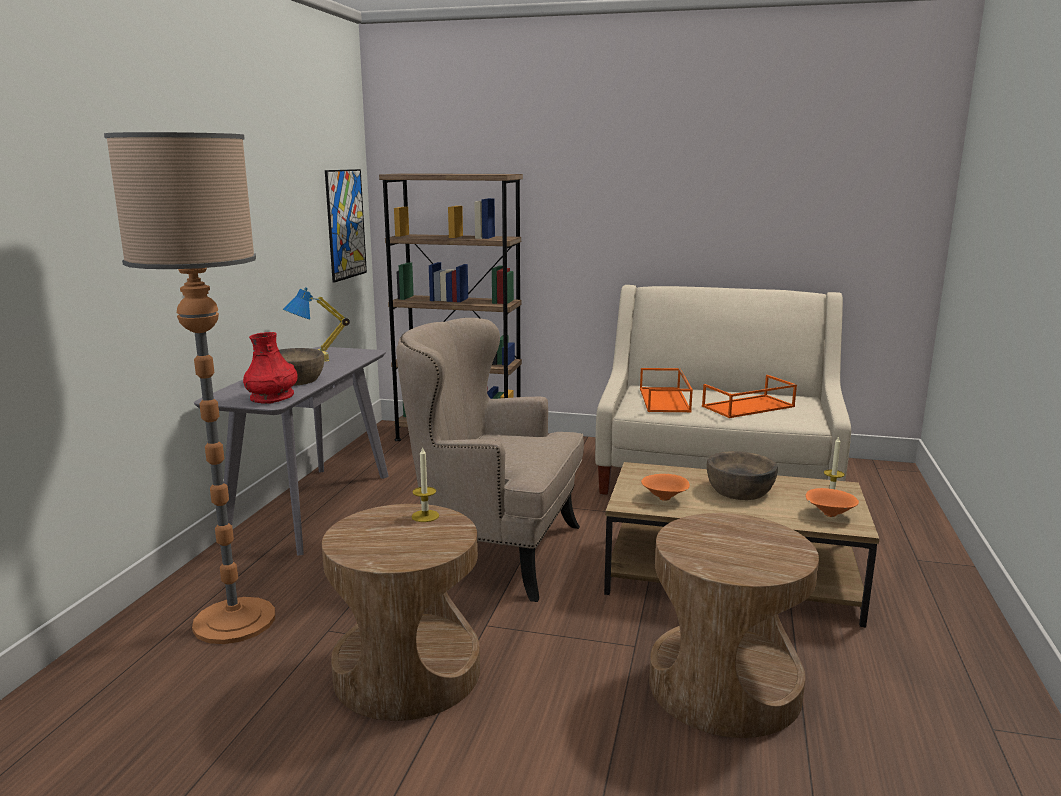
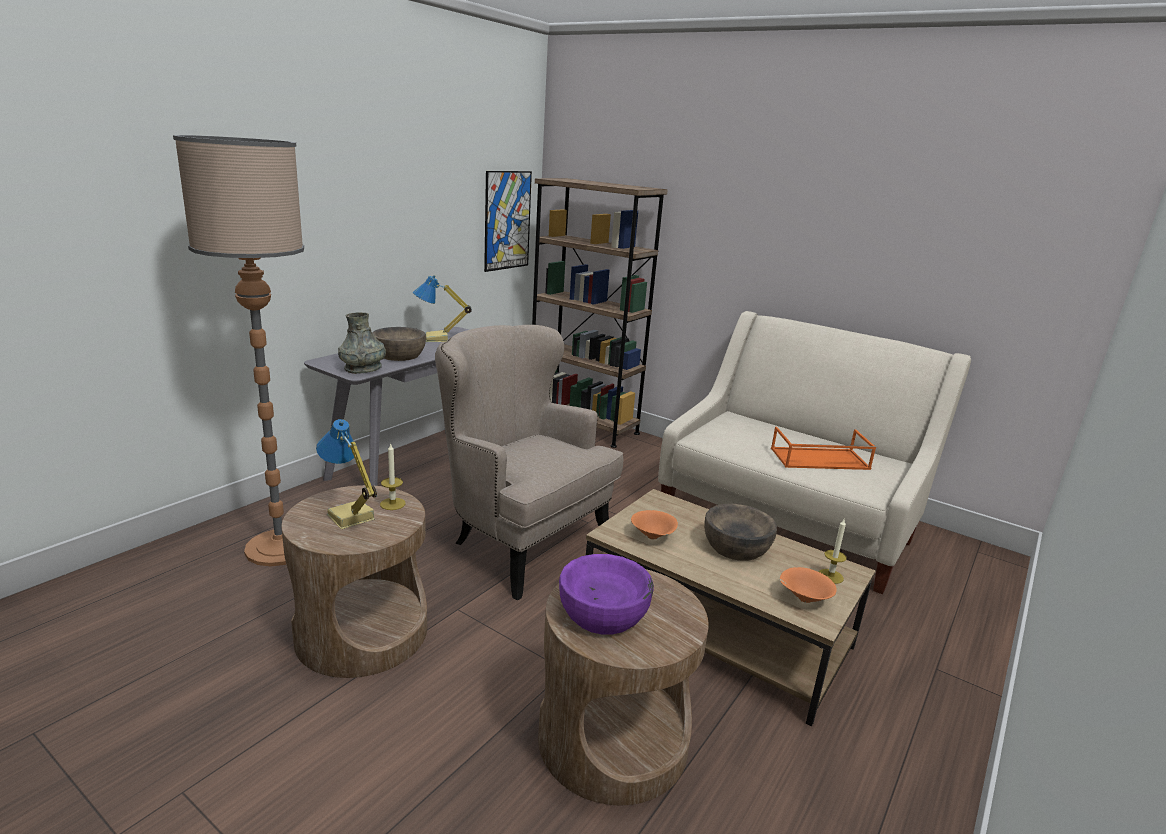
camera: 20 degrees right, 5 degrees up
(272, 397) = (363, 368): red vase -> grey vase
(396, 537) = (349, 517): none -> table lamp
(665, 400) = (741, 434): orange tray -> none
(719, 551) = (603, 612): none -> purple bowl

